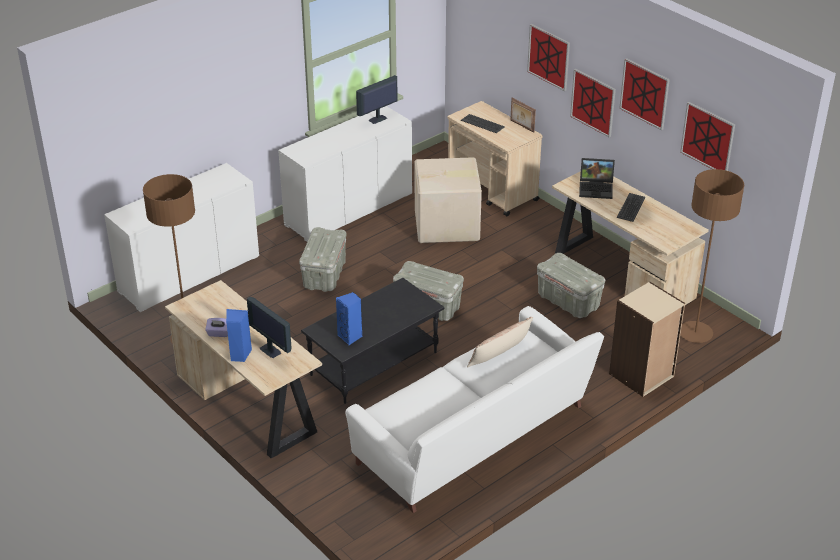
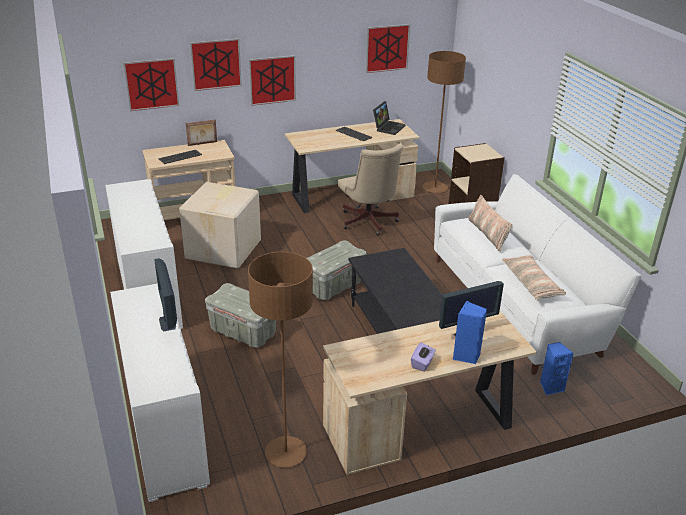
camera: 70 degrees left, 5 degrees down
(350, 337) = (424, 303): blue speaker -> blue speaker (551, 387)
(377, 119) = (127, 193): monitor -> monitor (167, 323)
(417, 397) = (532, 283): none -> pillow
(567, 301) = (369, 223): grey storage box -> beige office chair
(596, 189) = (319, 139): laptop -> laptop (388, 127)
(644, 93) = (324, 43): picture -> picture (151, 84)

